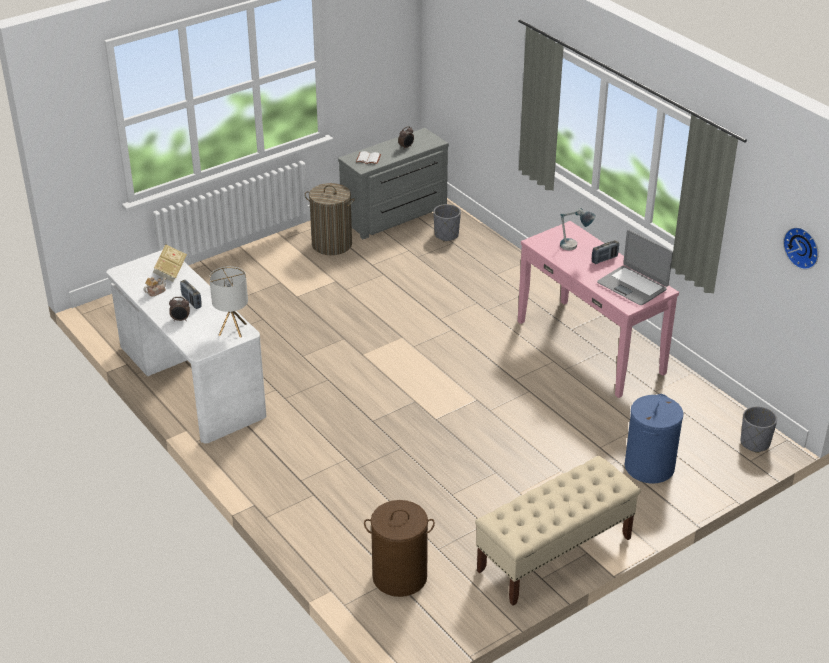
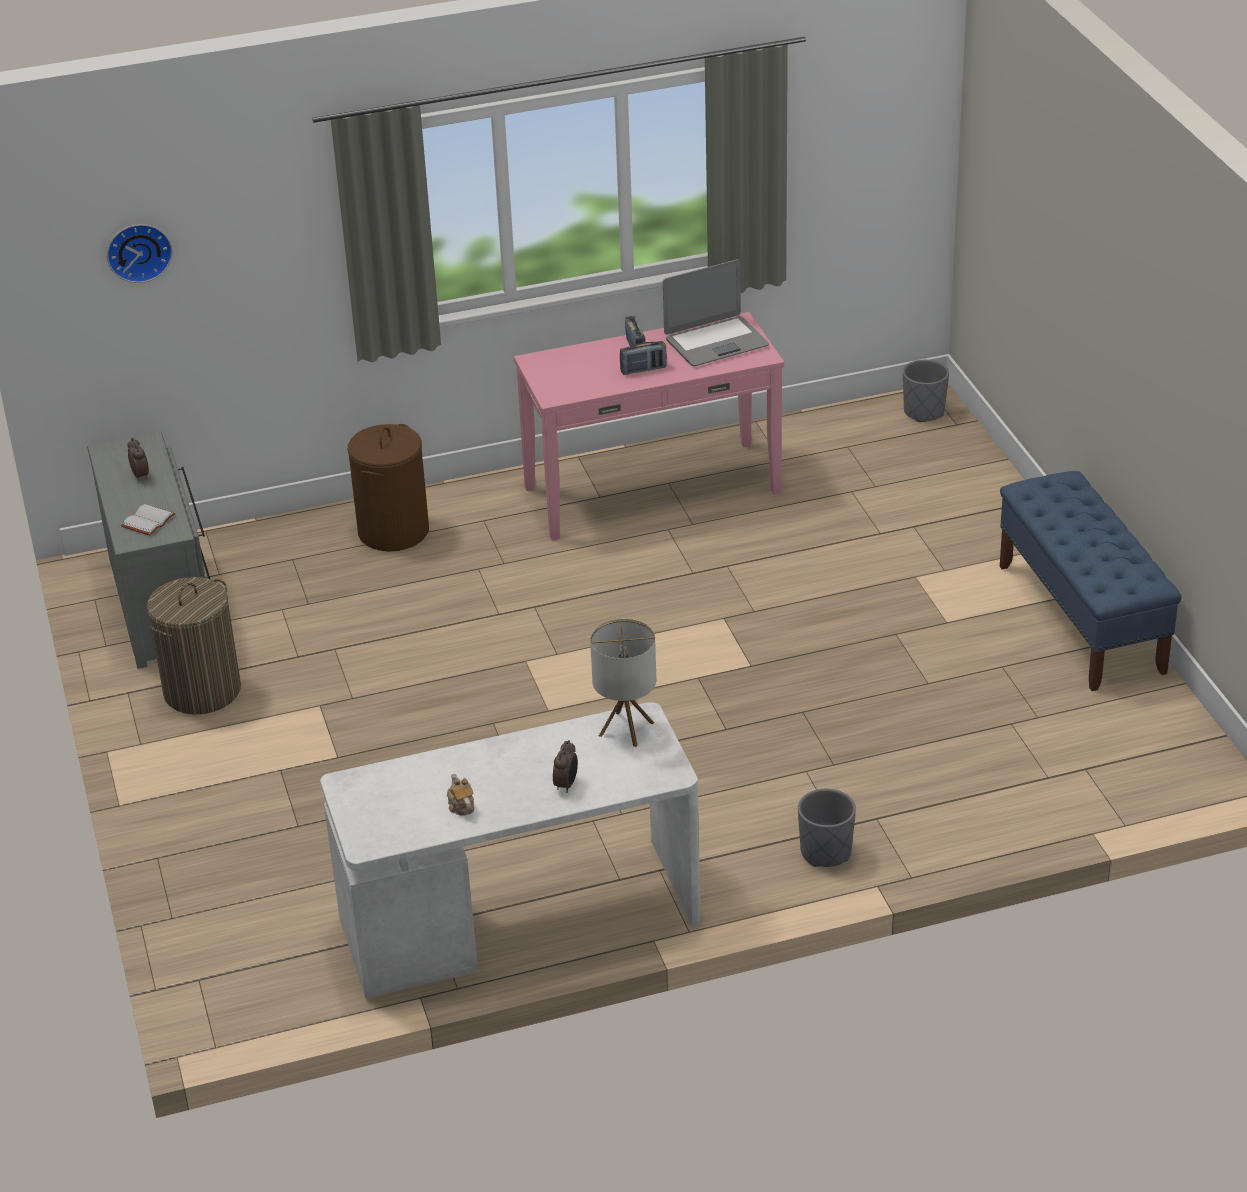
camera: 70 degrees left, 0 degrees up
(170, 271) = (404, 781): book -> none
(191, 301) = (516, 766): radio -> radio (643, 369)
(399, 577) = (1084, 763): brown laundry basket -> brown laundry basket (393, 531)
(446, 235) = (265, 561): grey planter -> grey planter (826, 852)
(554, 554) = (1081, 619): beige bench -> blue bench
(574, 248) = (592, 367): table lamp -> none
(649, 466) = (937, 503): blue laundry basket -> none
(803, 247) = (898, 126): wall clock -> wall clock (138, 251)

